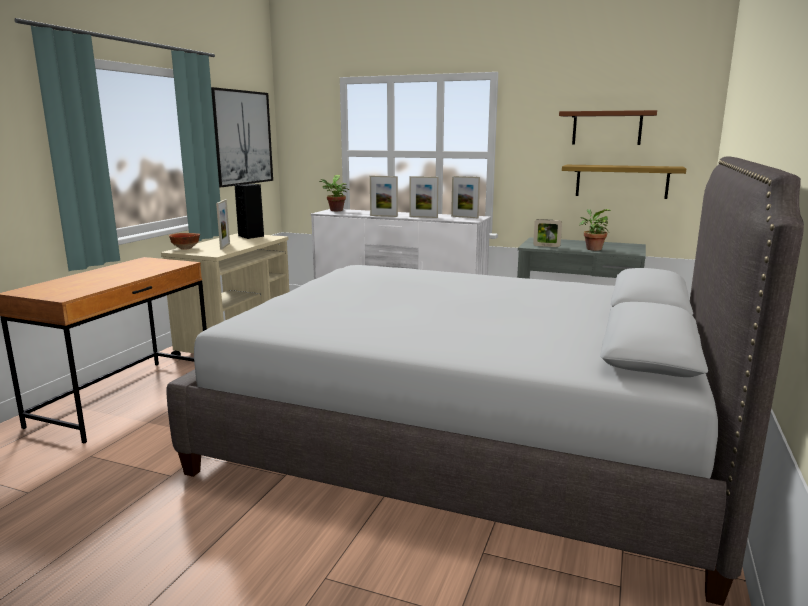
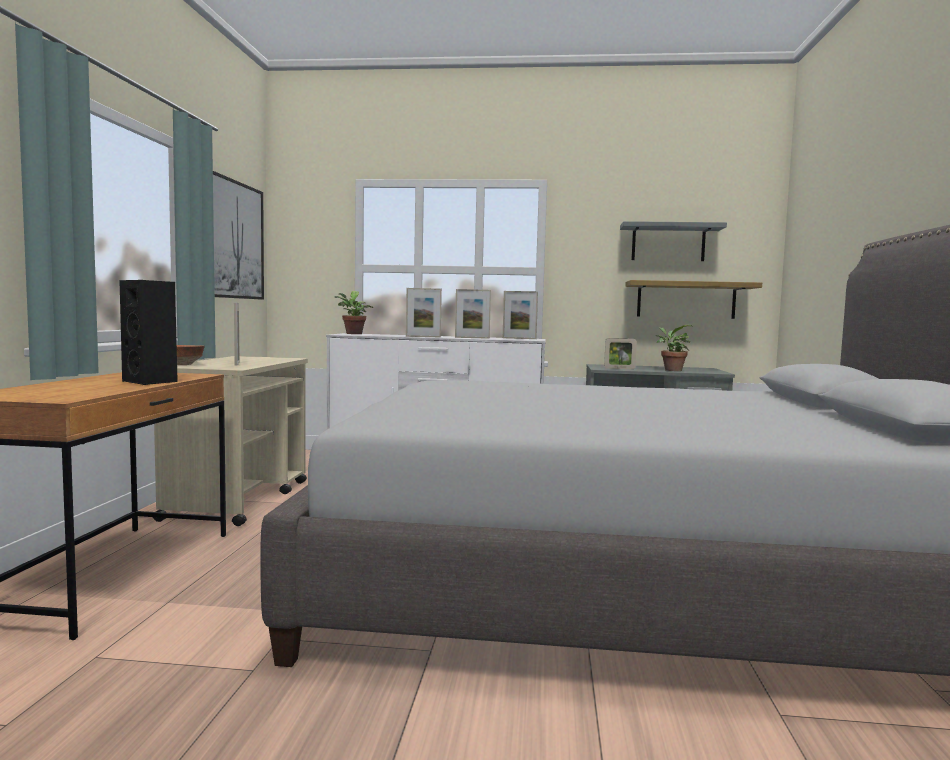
camera: 15 degrees left, 10 degrees down
(251, 236) = (259, 358): black speaker -> black speaker (151, 382)
(607, 128) = (668, 243): brown shelf -> grey shelf

